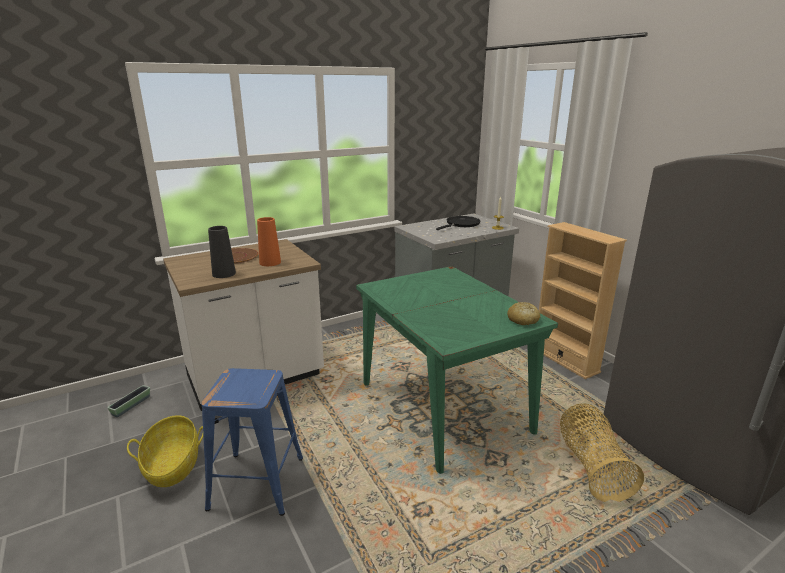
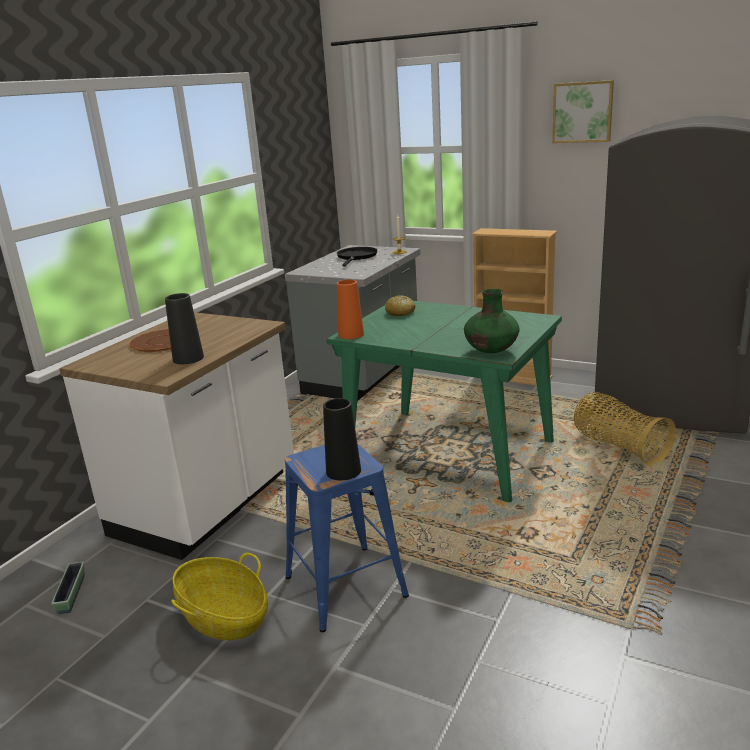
camera: 30 degrees left, 0 degrees up
(238, 397) = (343, 471): none -> black vase
(270, 262) = (222, 335): orange vase -> orange vase (351, 335)
(446, 337) = (491, 351): none -> green vase
(522, 320) = (532, 321): bread -> bread (400, 313)
(681, 127) = (582, 112): none -> picture

